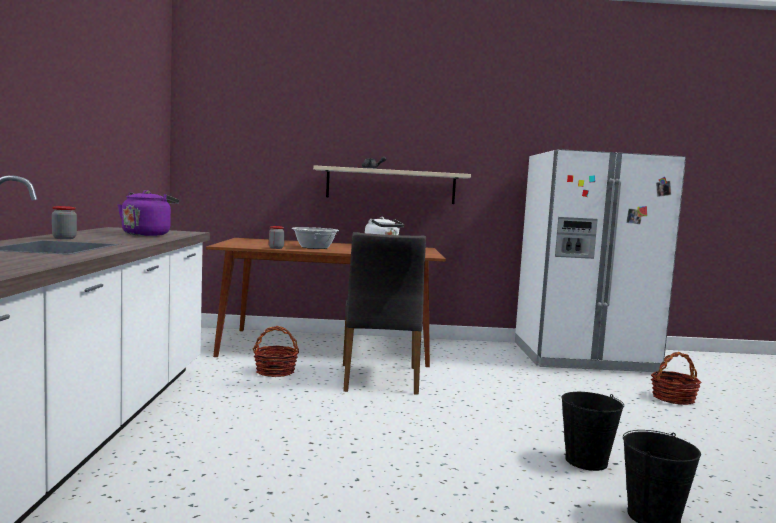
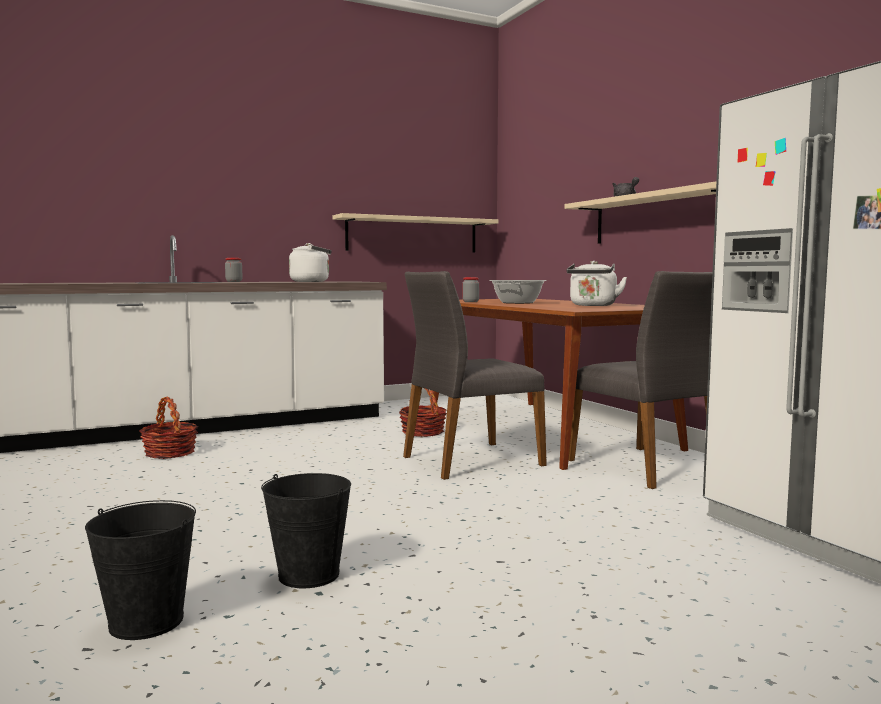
camera: 65 degrees right, 0 degrees up
(135, 174) = (412, 235): none -> beige shelf
(147, 234) = (312, 281): purple kettle -> white kettle
(443, 353) = (645, 467): none -> grey chair
(673, 398) = (769, 635): basket -> basket (170, 453)

